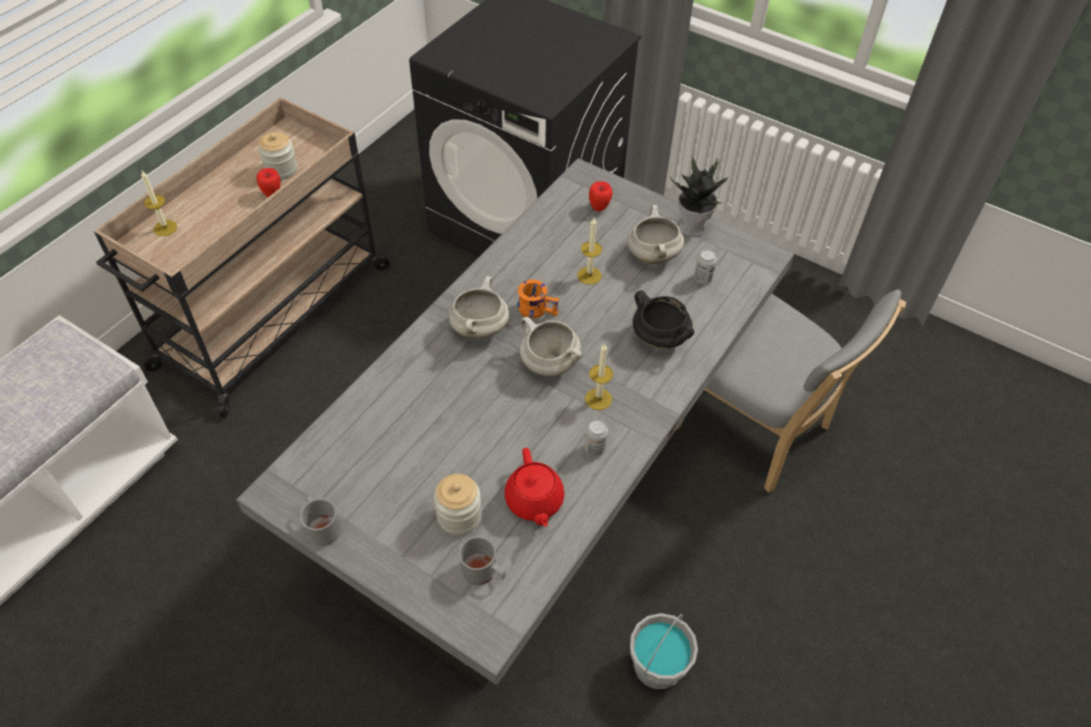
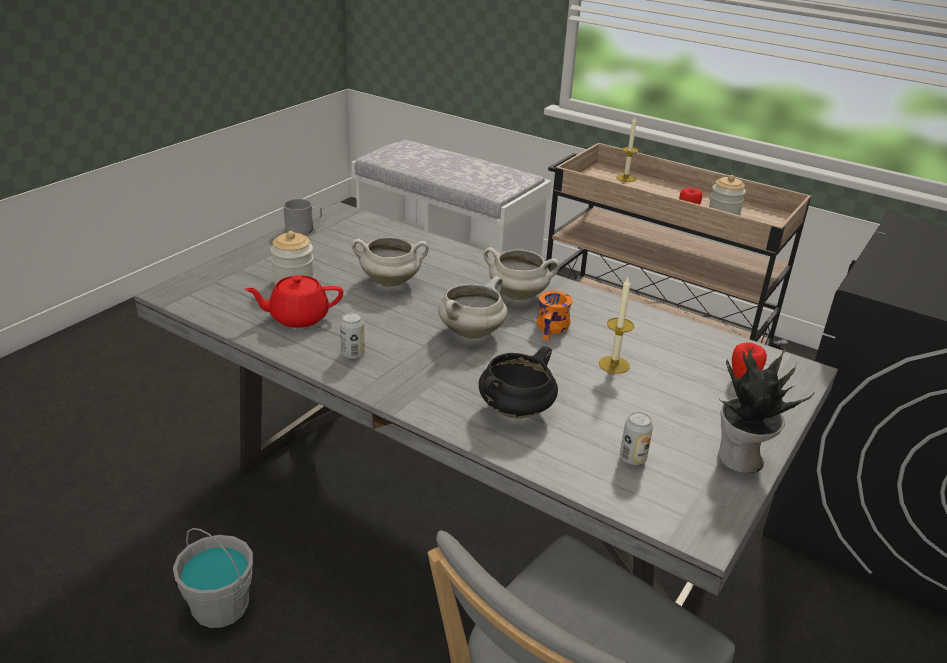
camera: 90 degrees right, 20 degrees down
(484, 572) = (232, 291): grey mug -> none
(598, 399) = (420, 360): candle -> none
(652, 255) = (666, 416): white cooking pot -> white cooking pot (391, 281)

